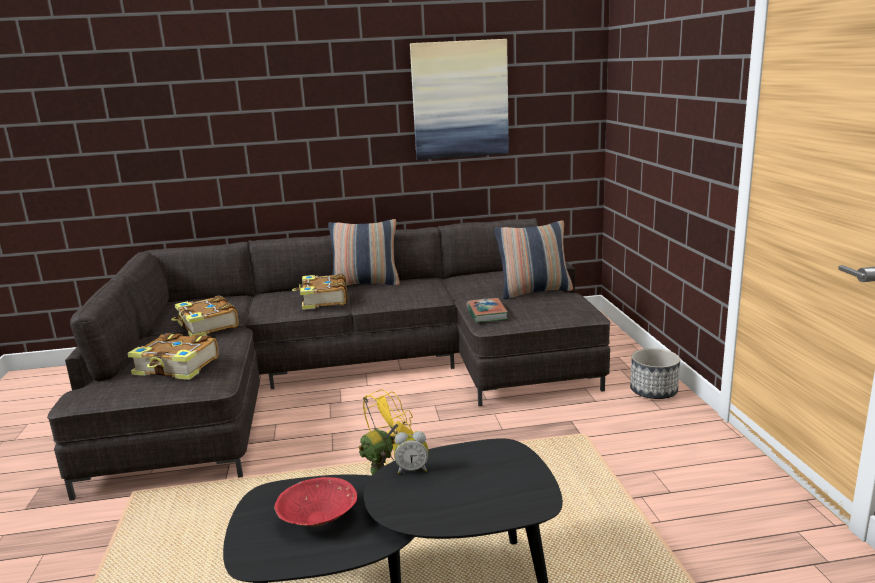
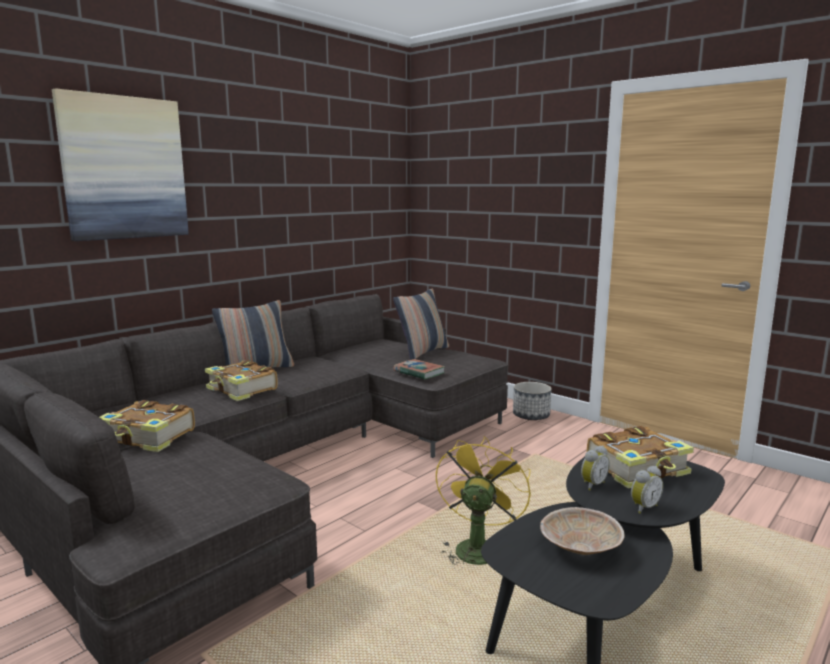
camera: 40 degrees left, 5 degrees down
(177, 367) = (201, 480): book -> book (638, 469)
(317, 518) = (579, 549): red bowl -> beige bowl
(409, 507) = (643, 507): none -> alarm clock
(460, 100) = (313, 185): picture -> picture (124, 168)

